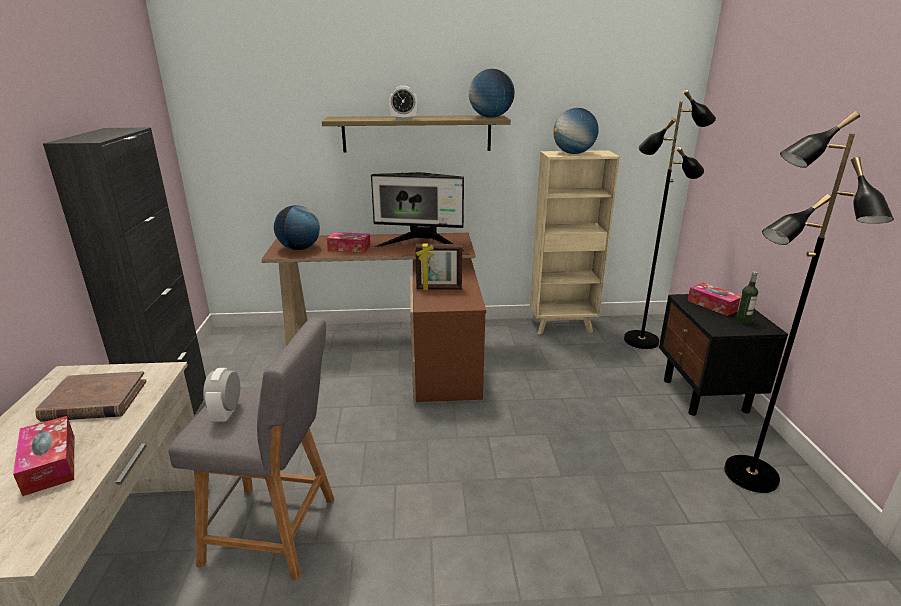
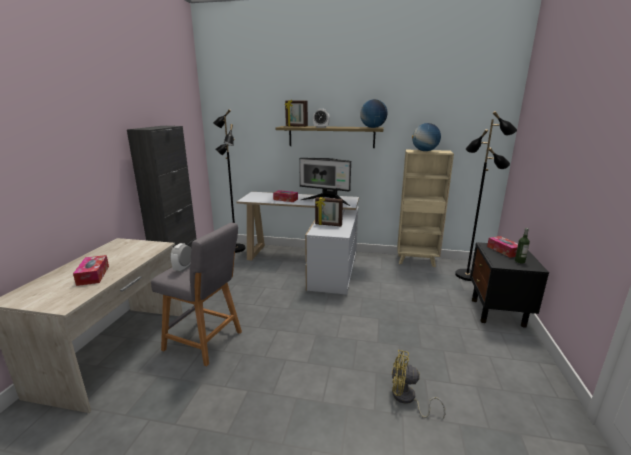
camera: 15 degrees right, 5 degrees down
(94, 401) = (125, 253): brown book -> none
(299, 248) = (259, 198): globe -> none
(356, 117) = (296, 126): none -> picture frame
(396, 349) = (308, 262): brown desk -> white desk
(643, 565) = (407, 399): none -> yellow fan
(750, 476) = (507, 364): black floor lamp -> black floor lamp (235, 249)

